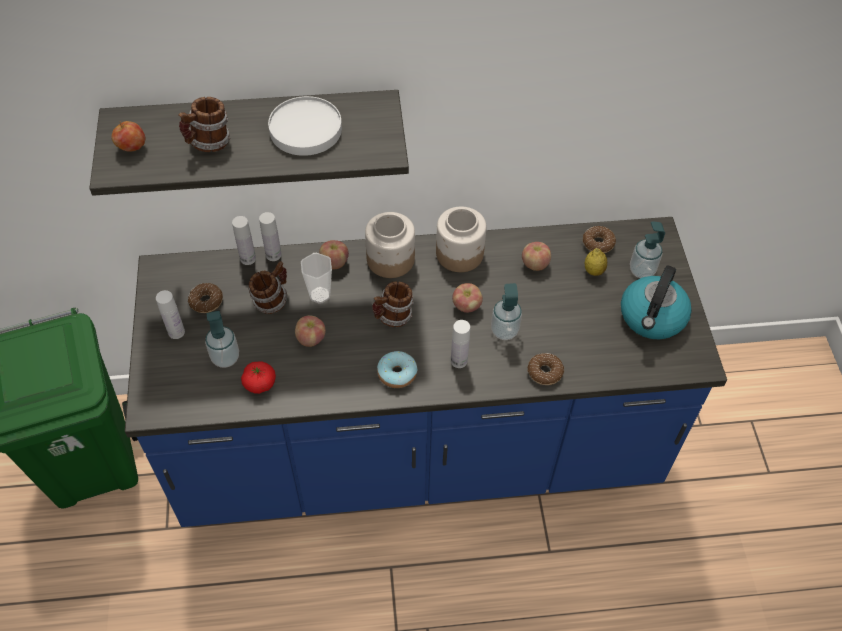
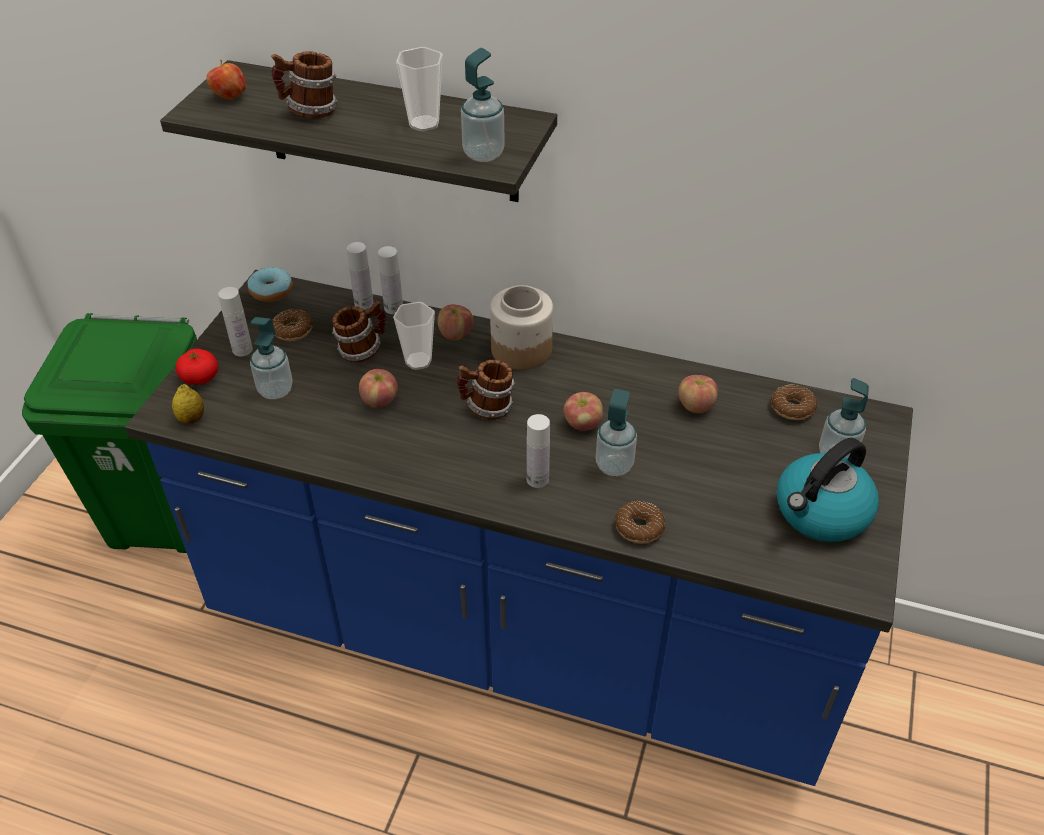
camera: 25 degrees right, 10 degrees down
(260, 383) = (294, 427): tomato -> tomato (200, 377)
(306, 129) = (424, 124): white plate -> cup
(369, 145) = (483, 154): none -> soap dispenser
(397, 374) = (454, 468): donut -> donut (271, 291)
(460, 254) = (608, 368): jar -> none
(593, 271) = (769, 436): lemon -> lemon (192, 419)

